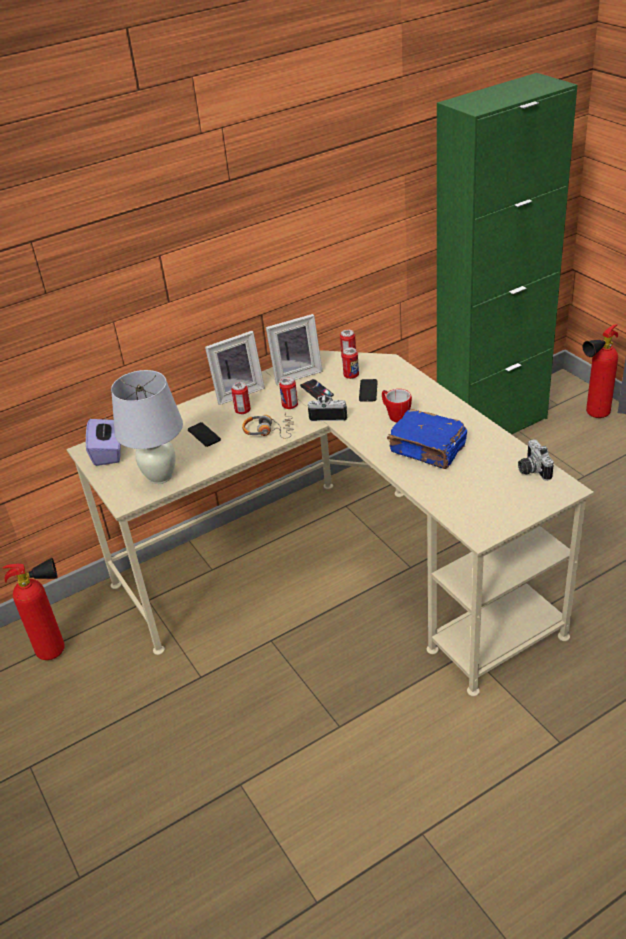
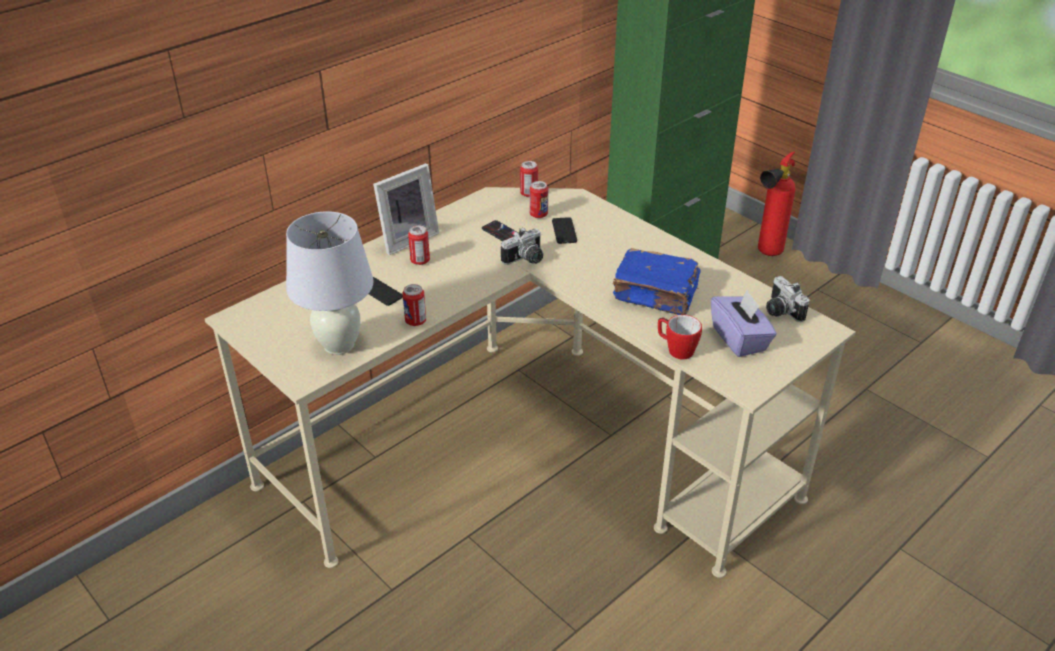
camera: 15 degrees left, 0 degrees up
(58, 650) = (199, 575): fire extinguisher -> none
(108, 452) = (263, 320): purple tissue box -> purple tissue box (739, 339)
(269, 431) = (460, 283): headphones -> none
(290, 406) = (476, 252): can -> can (415, 321)
(295, 373) = (471, 214): picture frame -> none
(328, 414) = (526, 260): camera -> camera turned 150 degrees clockwise
(395, 415) = (605, 258): mug -> mug (676, 349)

